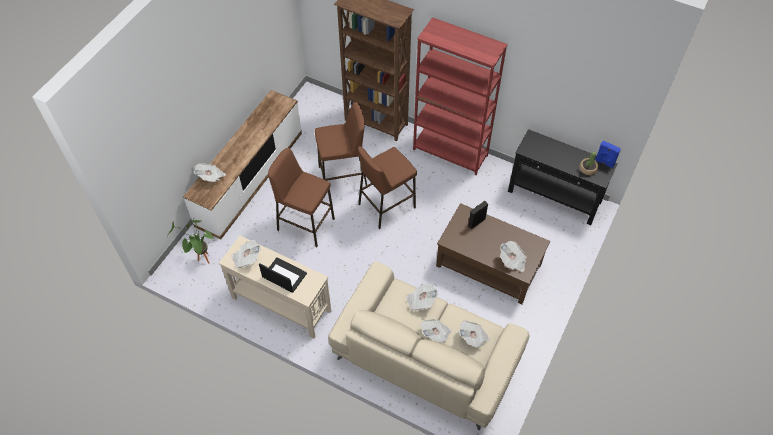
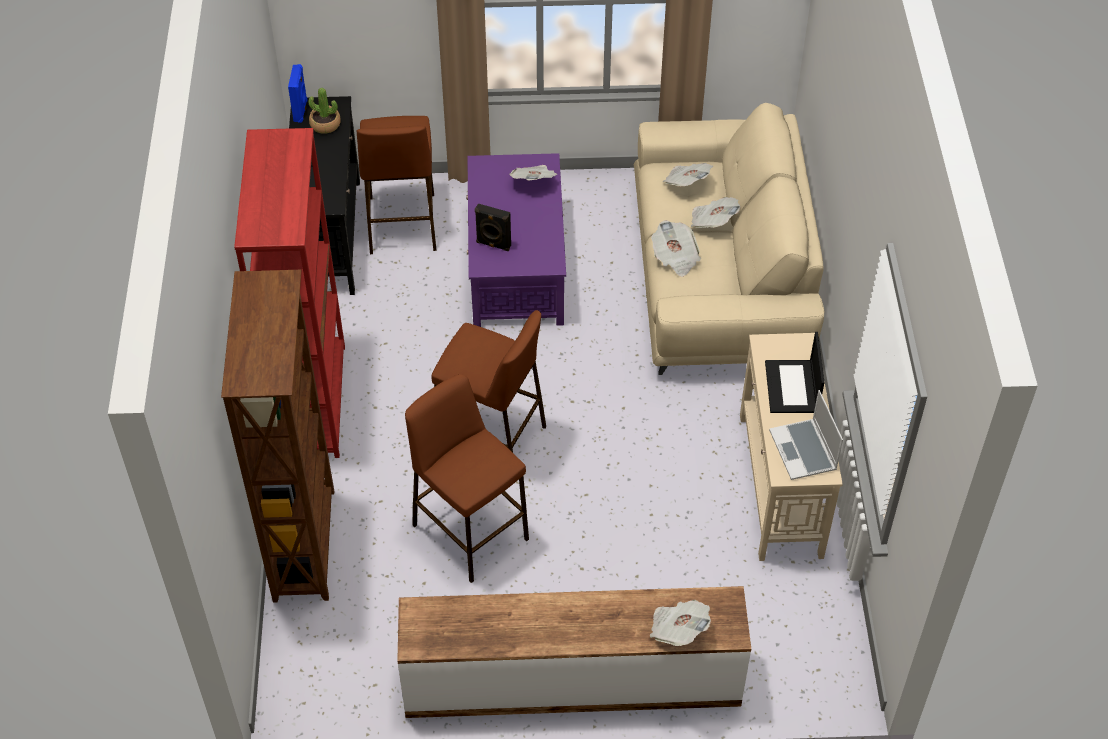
camera: 120 degrees left, 5 degrees down
(202, 261) = (795, 645): potted plant -> none
(246, 258) = (804, 451): newspaper -> laptop
(305, 224) = (610, 534): brown stool -> brown stool (402, 224)
(488, 265) = (516, 266): brown coffee table -> purple coffee table

